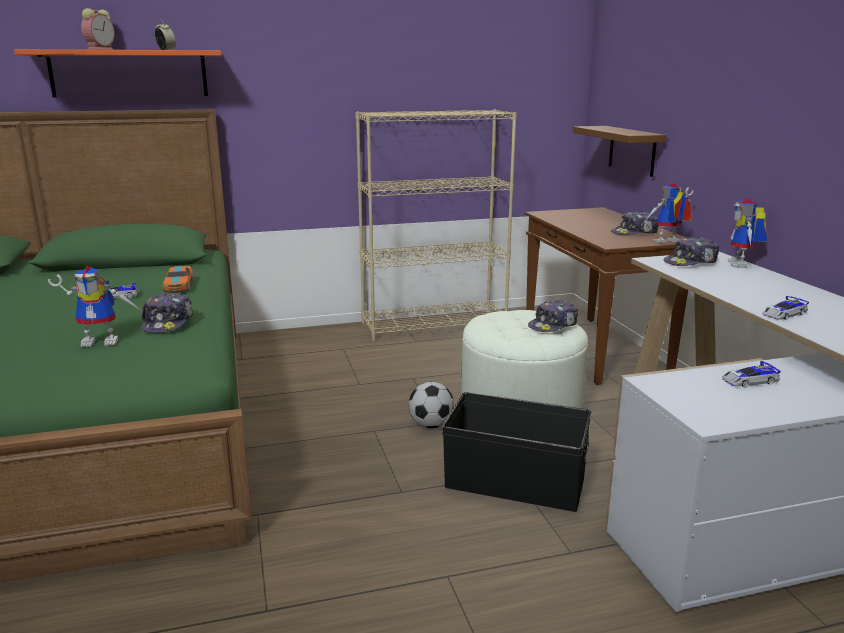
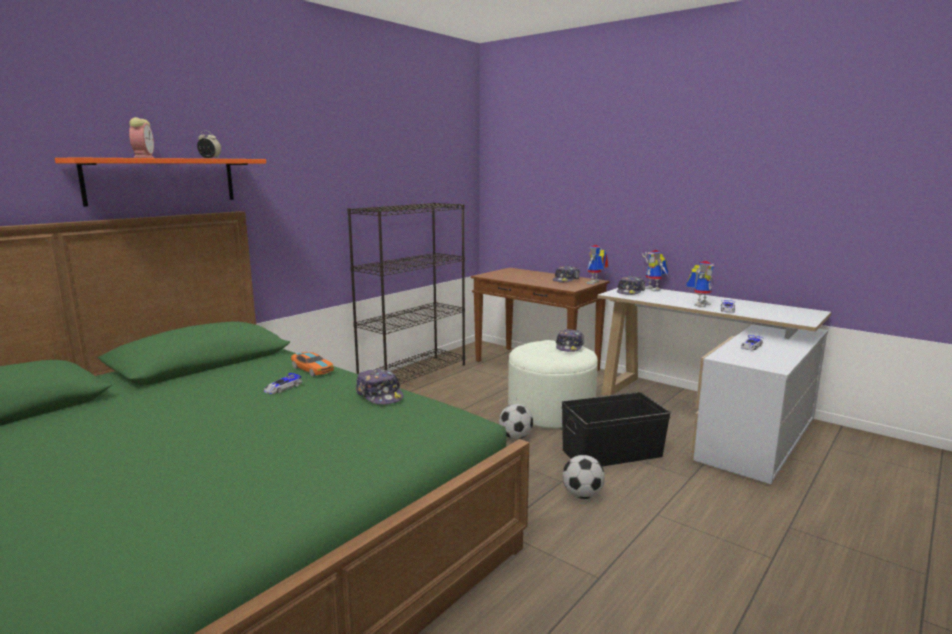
camera: 35 degrees left, 5 degrees down
(104, 341) = (363, 419): toy robot -> toy robot (700, 304)
(397, 516) = (582, 495): none -> football
(434, 325) = (413, 374): beige bookcase -> black bookcase
(632, 150) = (533, 226): brown shelf -> none

